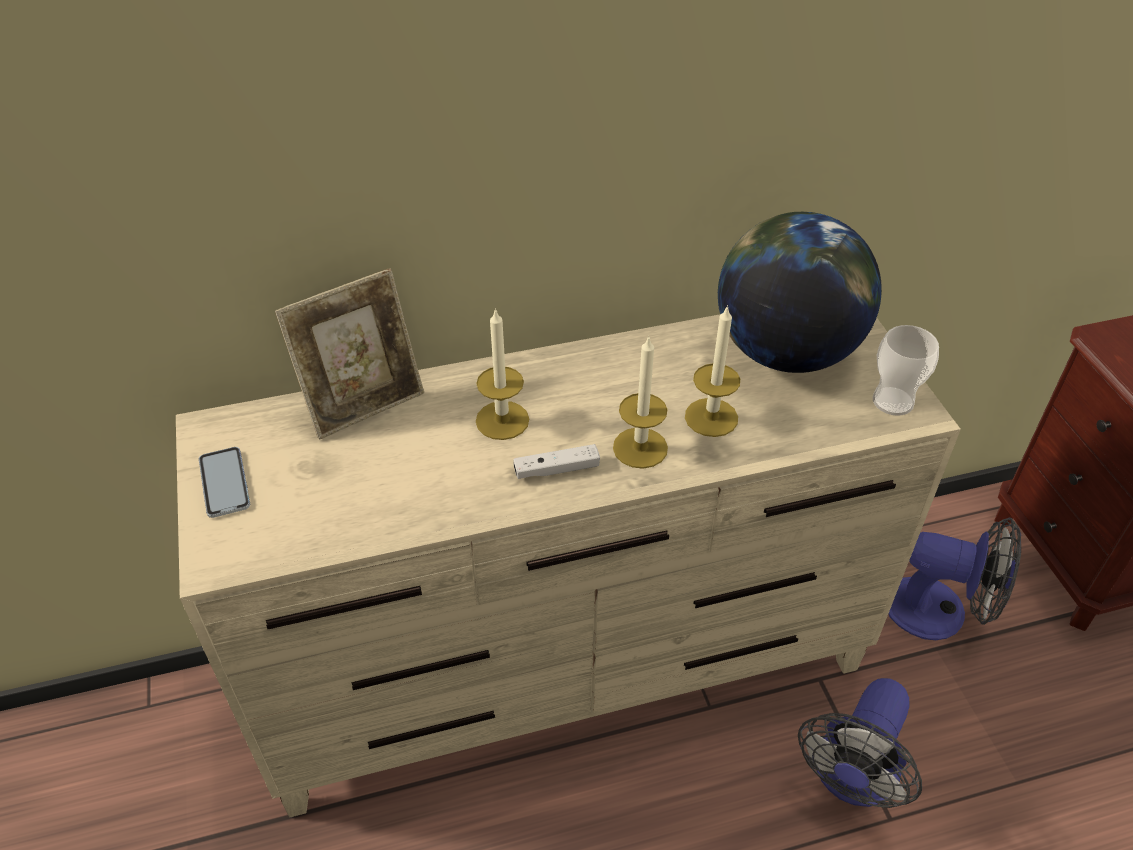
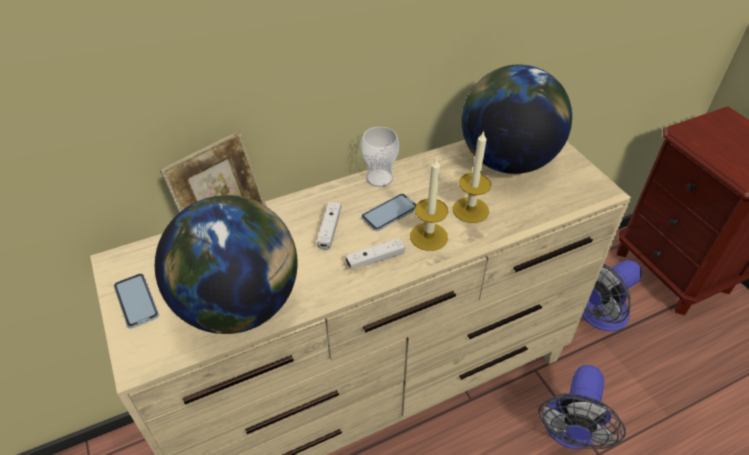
camera: 10 degrees left, 0 degrees up
(358, 507) = (240, 305): none -> globe
(502, 420) = (329, 230): candle -> white game controller
(592, 407) = (389, 213): none -> phone
(893, 401) = (584, 185): cup -> cup (379, 178)
(940, 612) = (598, 316): fan -> fan turned 135 degrees clockwise

